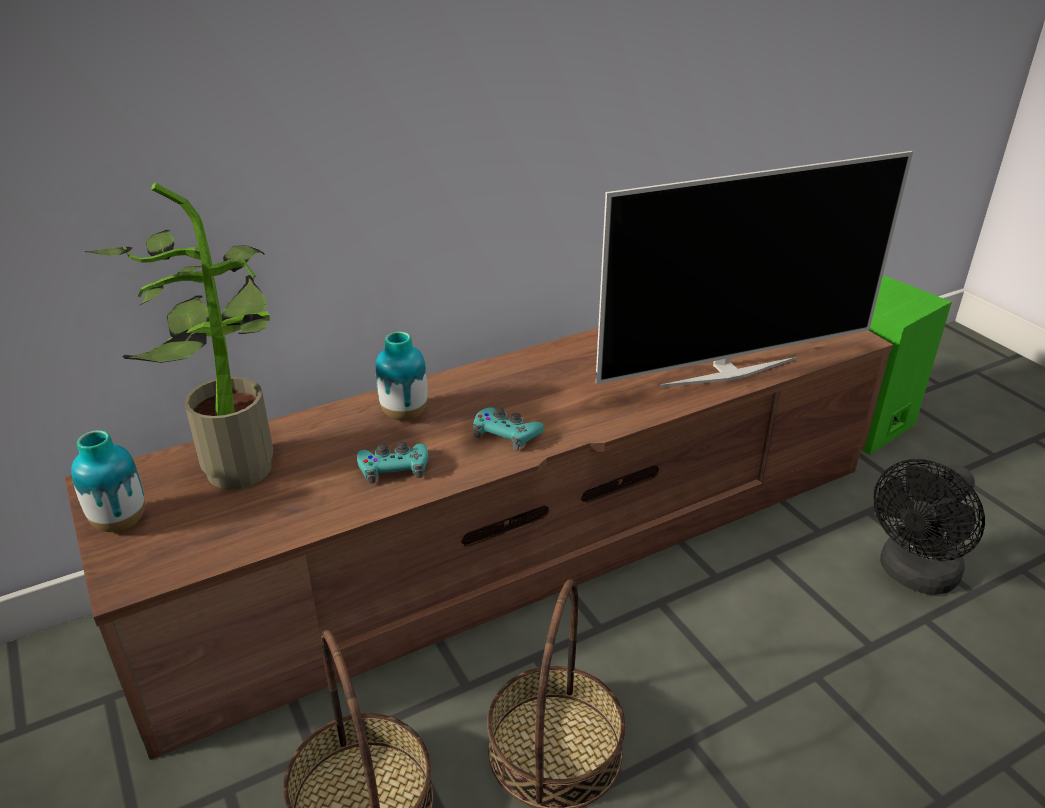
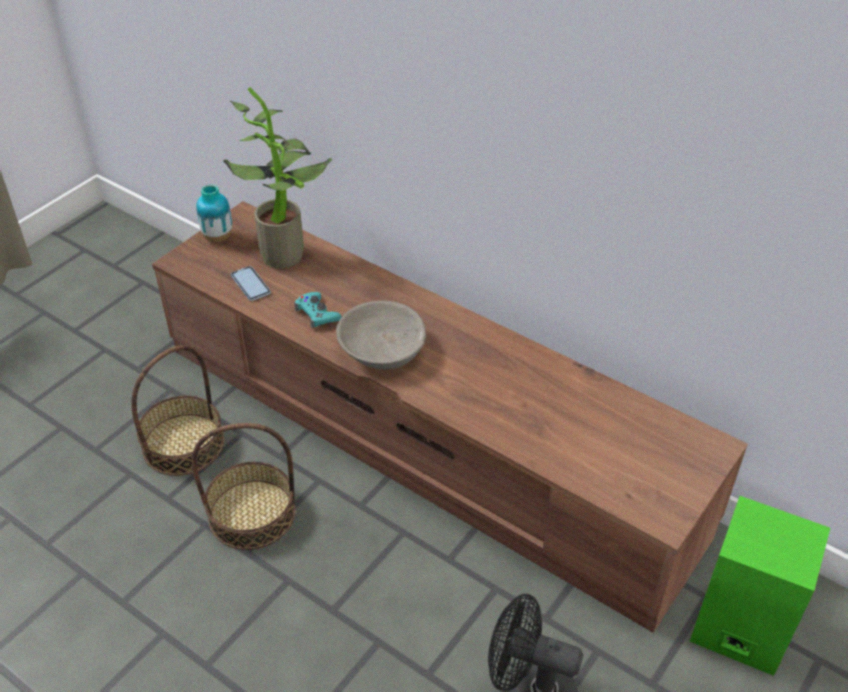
camera: 65 degrees right, 10 degrees up
(270, 514) = (250, 284): none -> phone
(404, 414) = (375, 297): vase -> none
(506, 434) = (382, 349): turquoise game controller -> grey bowl
(728, 371) = (544, 444): television -> none

